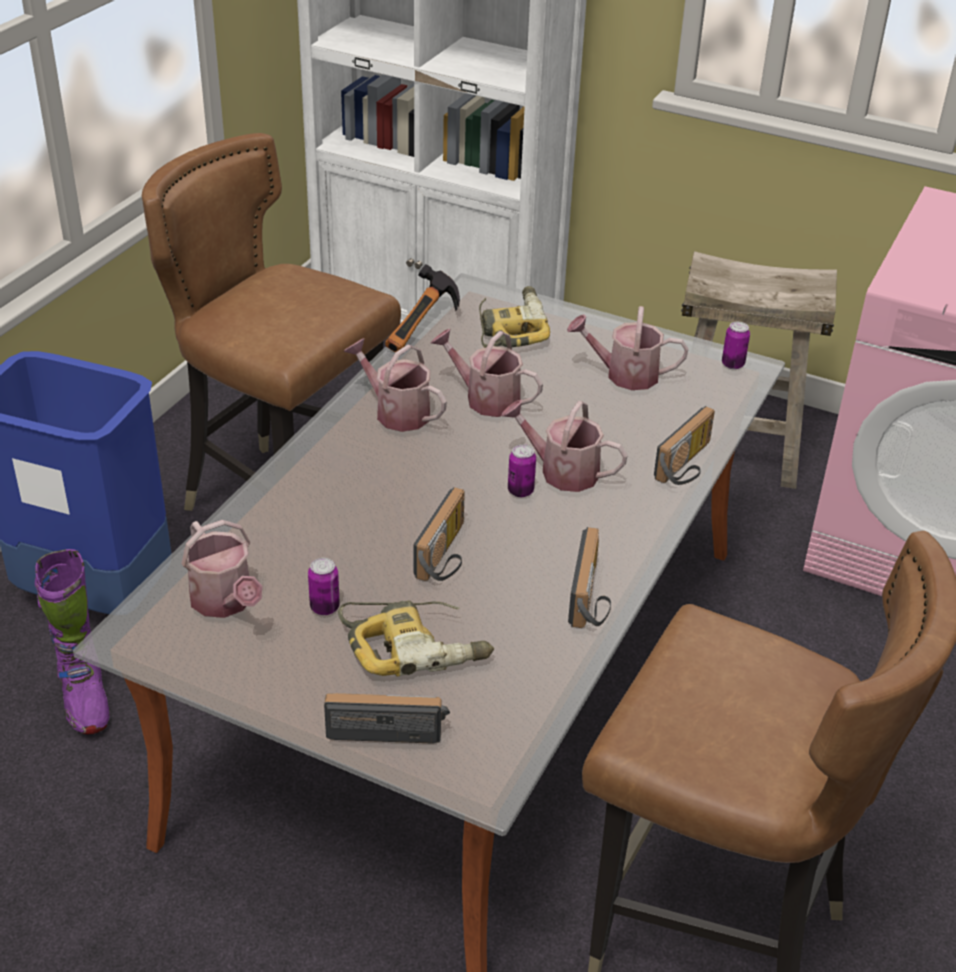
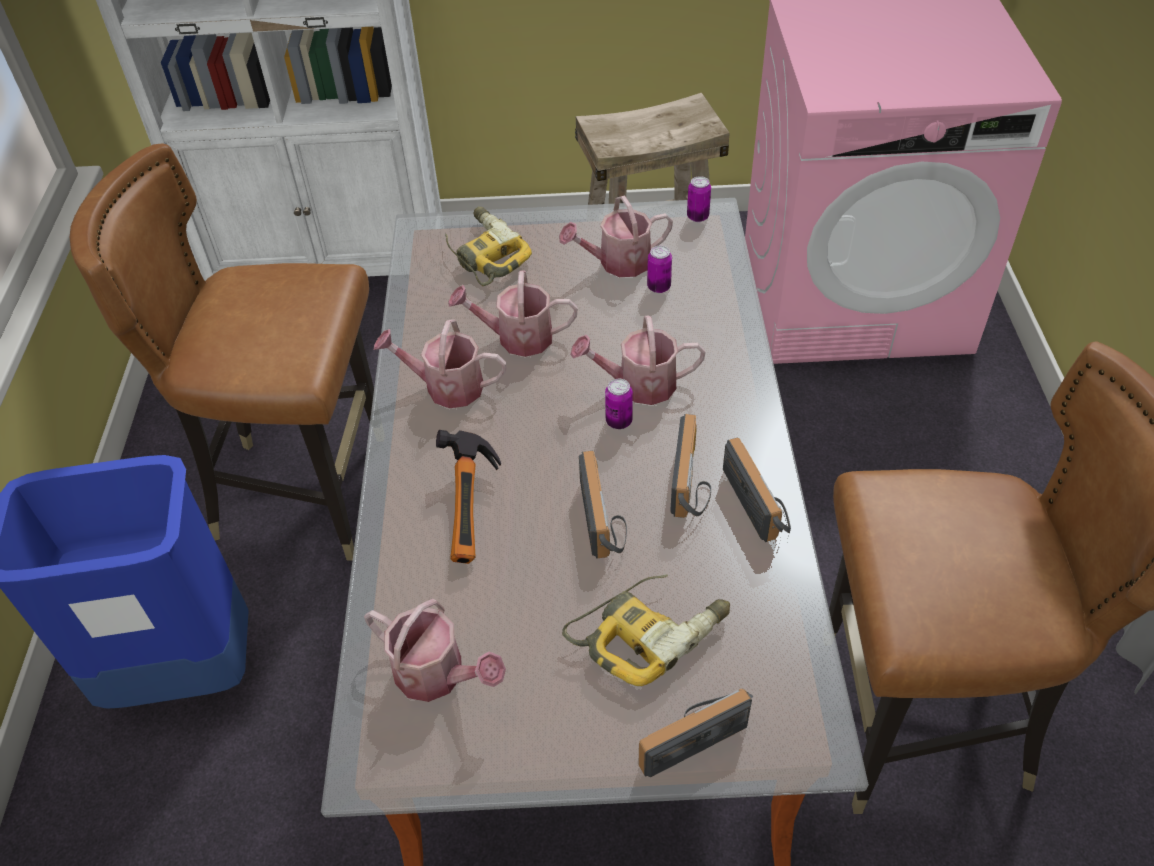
camera: 25 degrees left, 10 degrees up
(84, 698) = (244, 785): purple boot -> none
(324, 607) = (537, 632): can -> can (659, 287)
(424, 330) = (408, 288): hammer -> hammer (474, 510)
(688, 465) = (737, 332): radio -> radio (693, 483)

